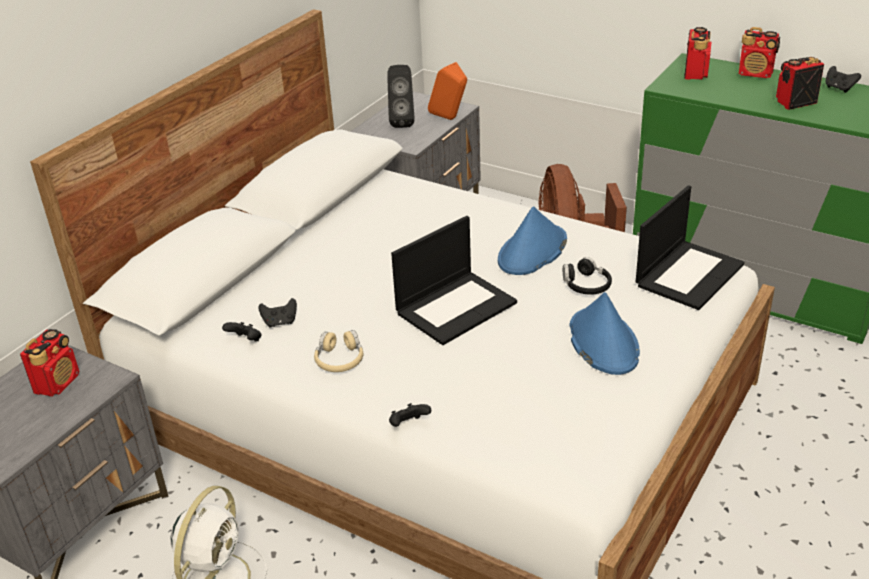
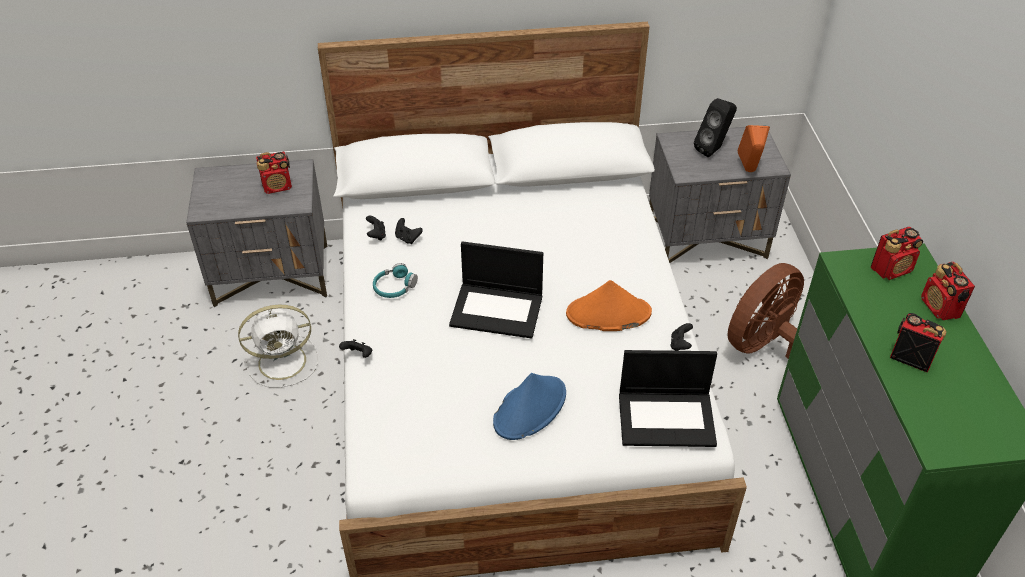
camera: 50 degrees right, 10 degrees up
(339, 359) = (394, 287): beige headphones -> turquoise headphones
(532, 251) = (608, 313): blue hat -> orange hat
(586, 285) = (594, 365): black headphones -> none
(839, 88) = (980, 377): black game controller -> black game controller (680, 344)

